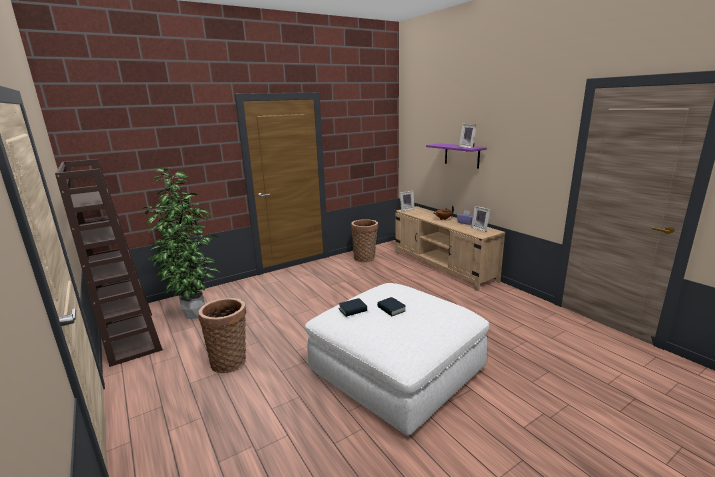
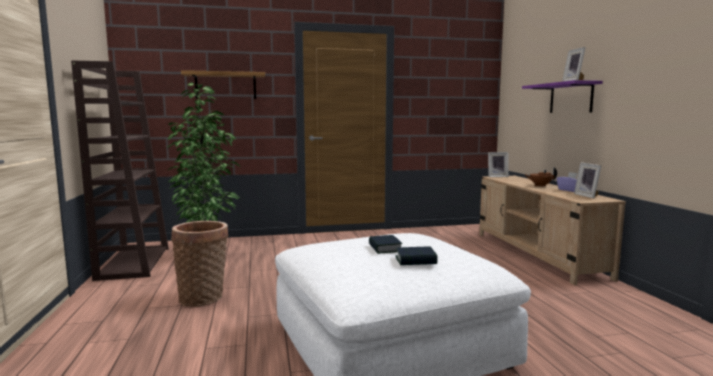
camera: 20 degrees right, 10 degrees down
(178, 158) = (225, 86): none -> shelf
(352, 310) = (335, 243): book -> book (416, 260)
(365, 258) = (435, 234): basket -> none

